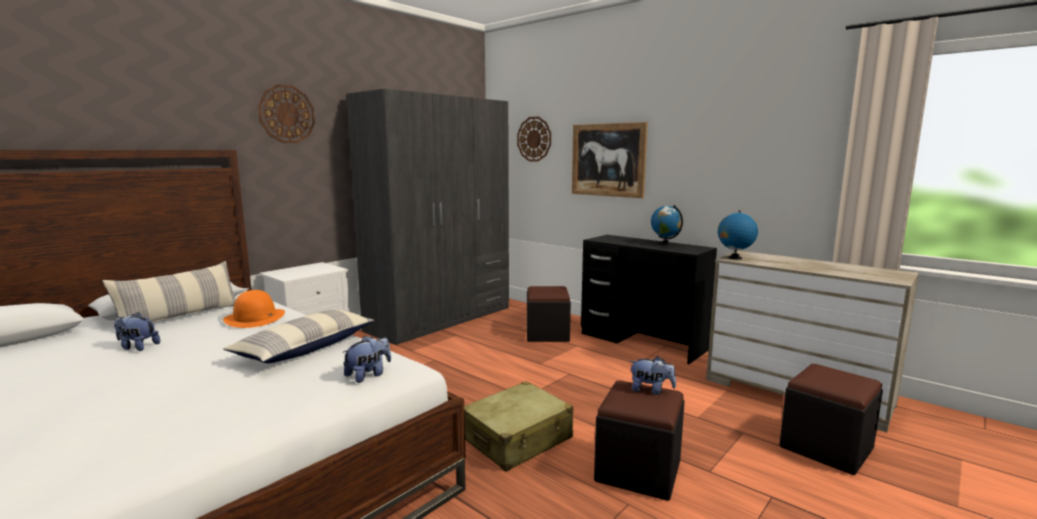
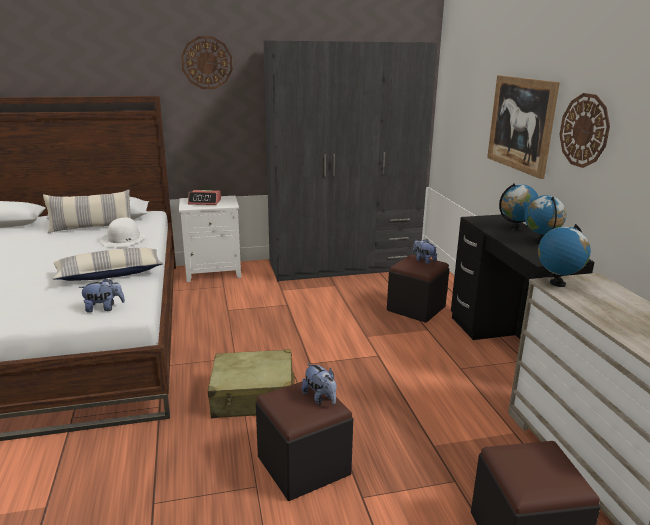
camera: 35 degrees right, 10 degrees up
(137, 347) = (41, 246): plush toy -> plush toy (423, 260)
(255, 318) = (124, 239): orange hat -> white hat
(300, 271) = (205, 202): none -> alarm clock
(534, 139) = (469, 87): wall clock -> wall clock (584, 130)
(633, 240) = (516, 228): none -> globe

